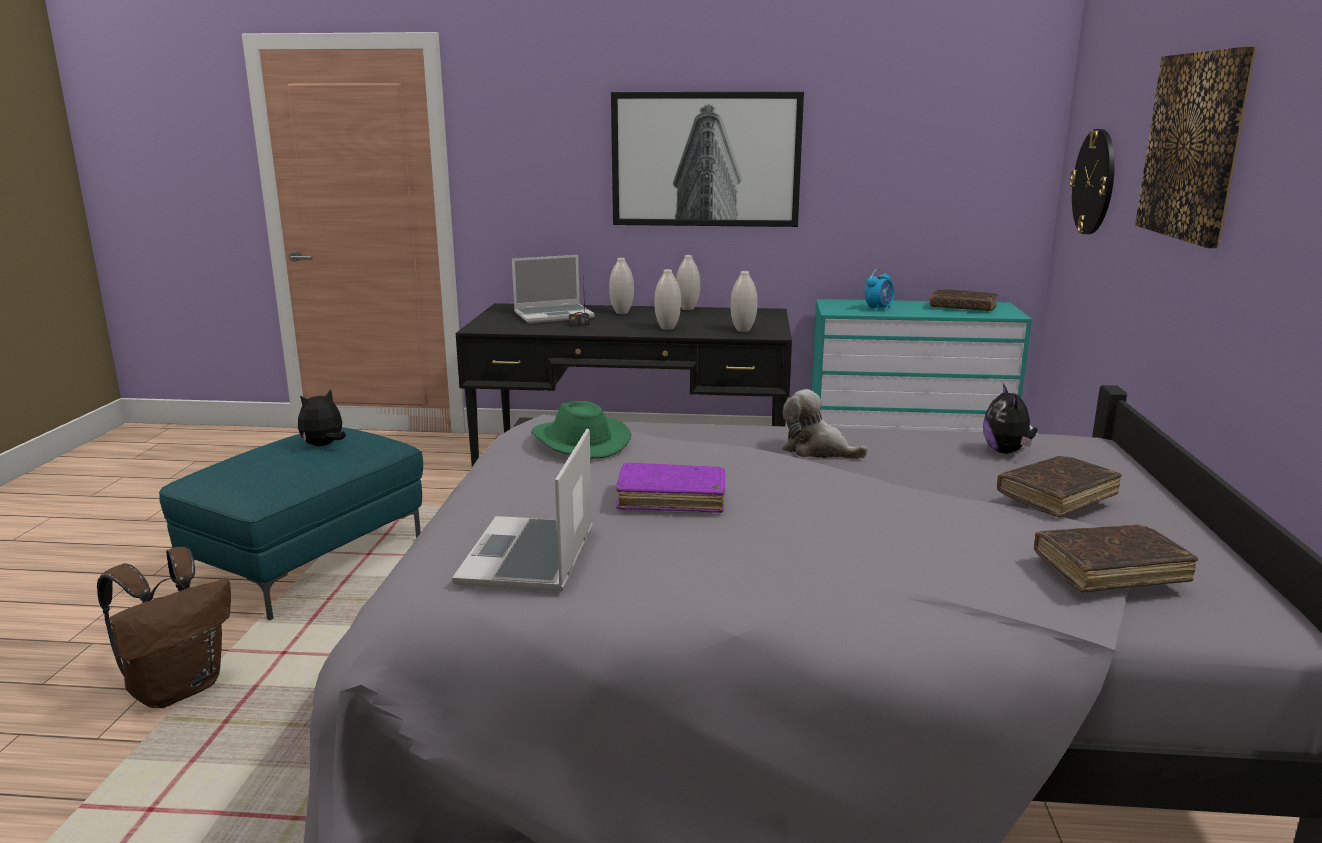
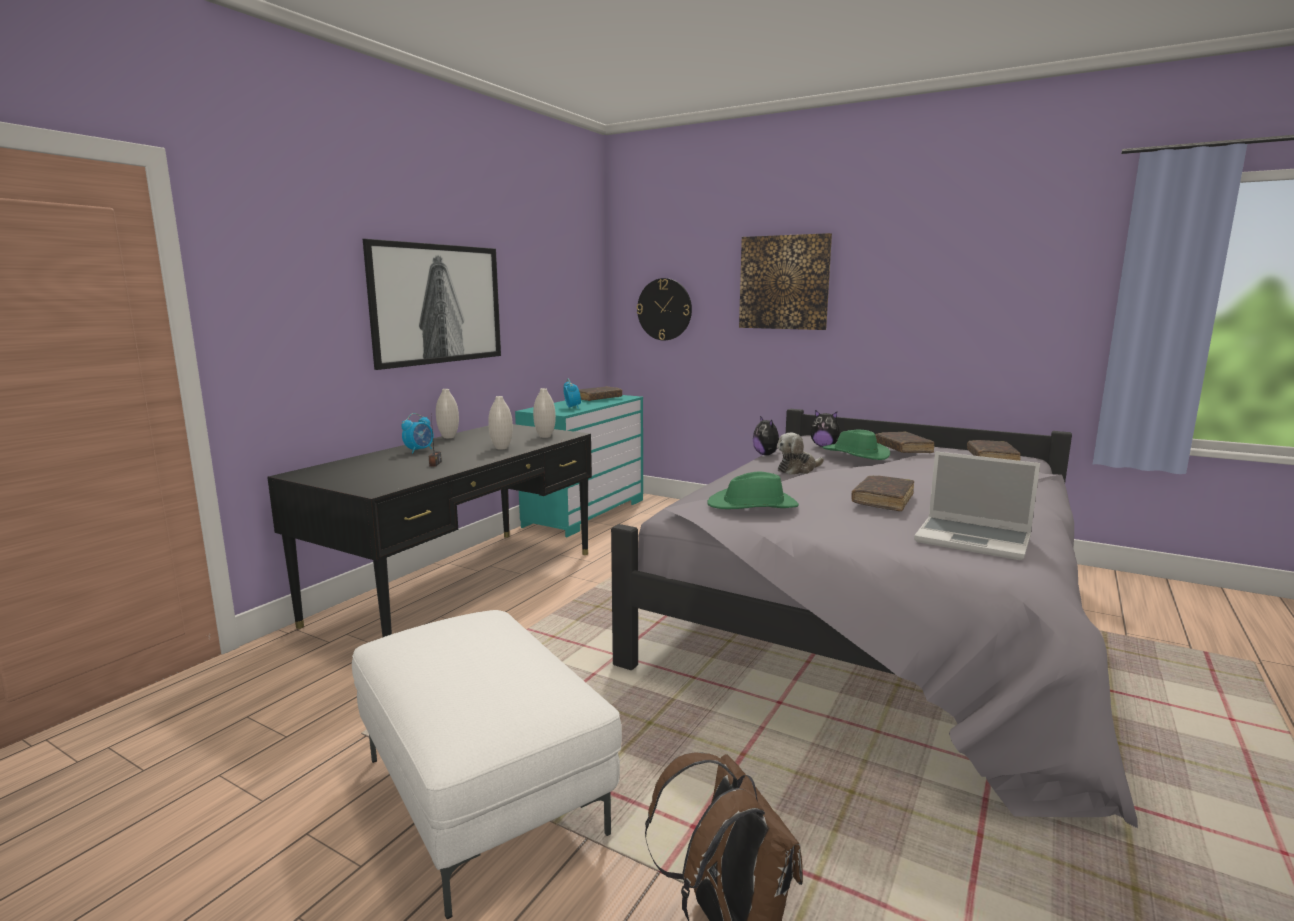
camera: 65 degrees left, 5 degrees down
(309, 564) = (485, 795): turquoise ottoman -> white ottoman
(324, 445) = (481, 638): plush toy -> plush toy (767, 455)
(554, 315) = (380, 466): laptop -> none
(621, 312) = (419, 450): white vase -> alarm clock
(671, 499) = (883, 500): purple book -> brown book
(953, 468) = (855, 454): none -> green hat

